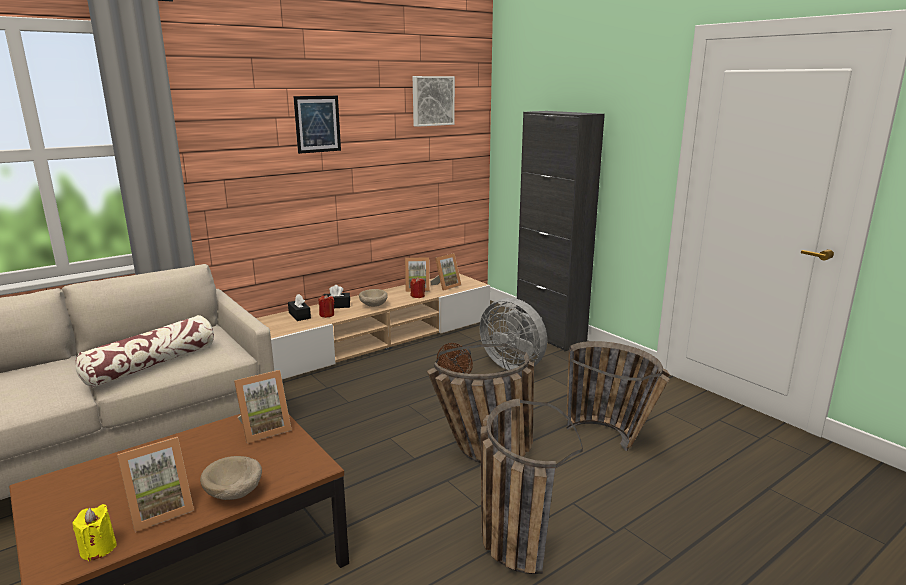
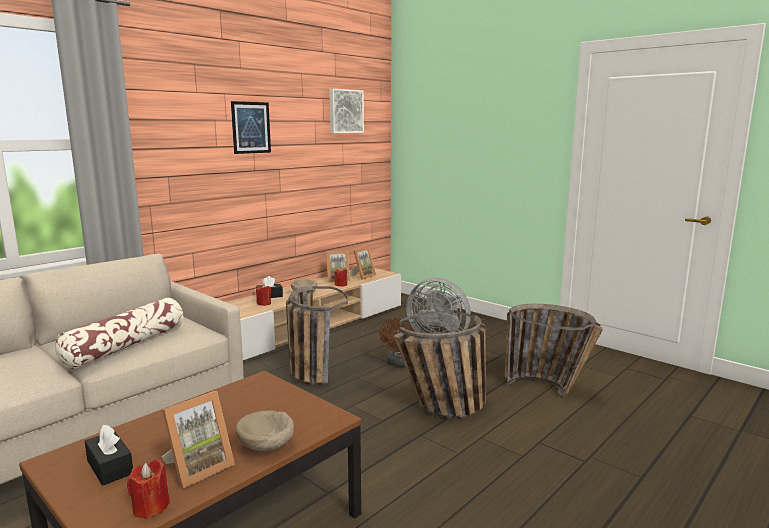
camera: 10 degrees left, 5 degrees down
(98, 549) = (151, 507): yellow candle -> red candle
(264, 429) = (265, 392): picture frame -> none
(299, 315) = (237, 305): black tissue box -> black tissue box (110, 467)
(511, 532) = (497, 471): basket -> basket (309, 370)
(550, 336) = (458, 315): black cabinet -> none

